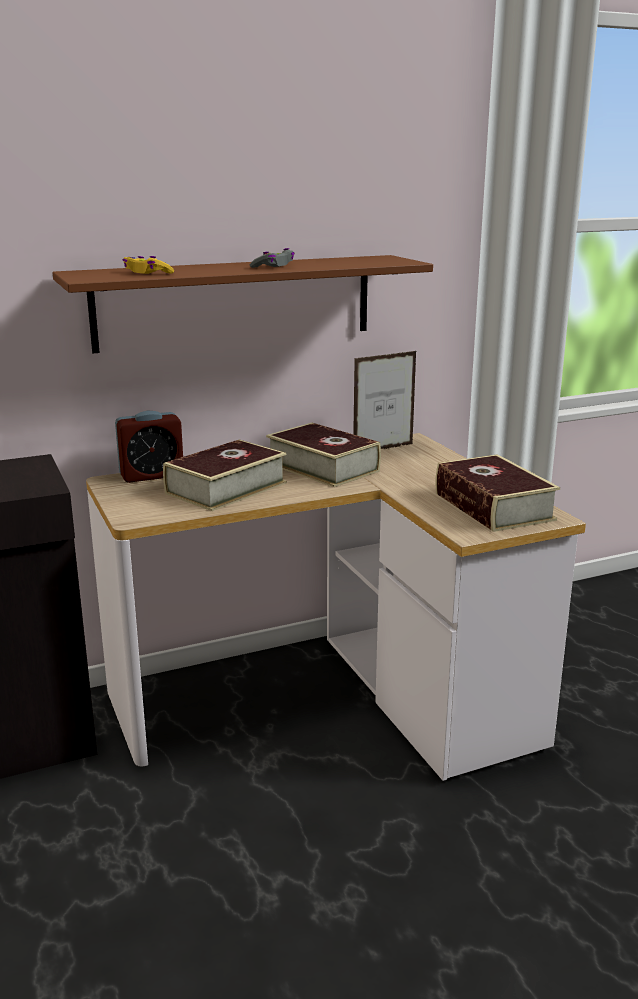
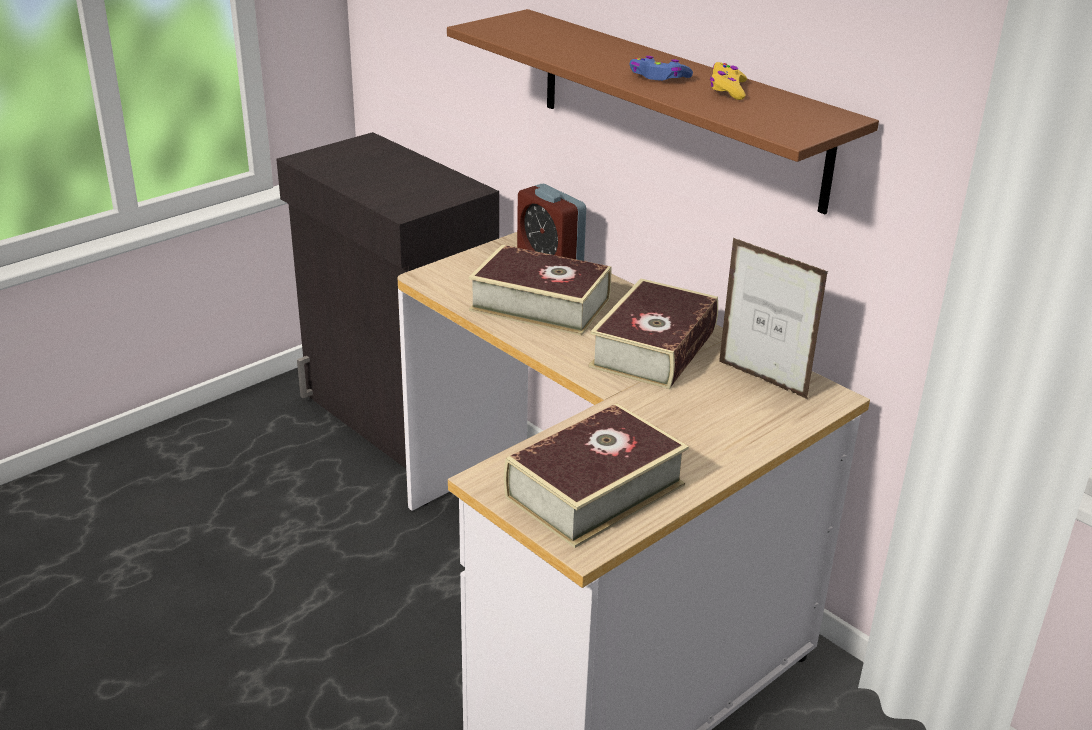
camera: 70 degrees right, 10 degrees up
(147, 273) = (541, 39): yellow game controller -> yellow game controller (727, 89)
(274, 266) = (658, 77): grey game controller -> blue game controller

